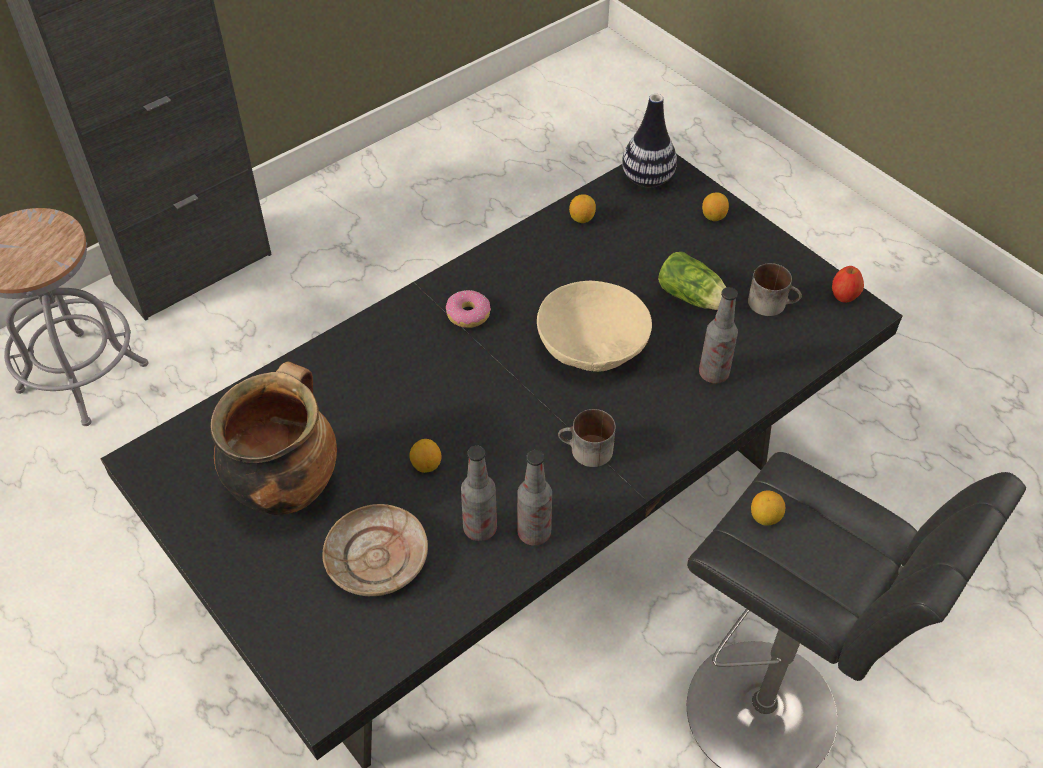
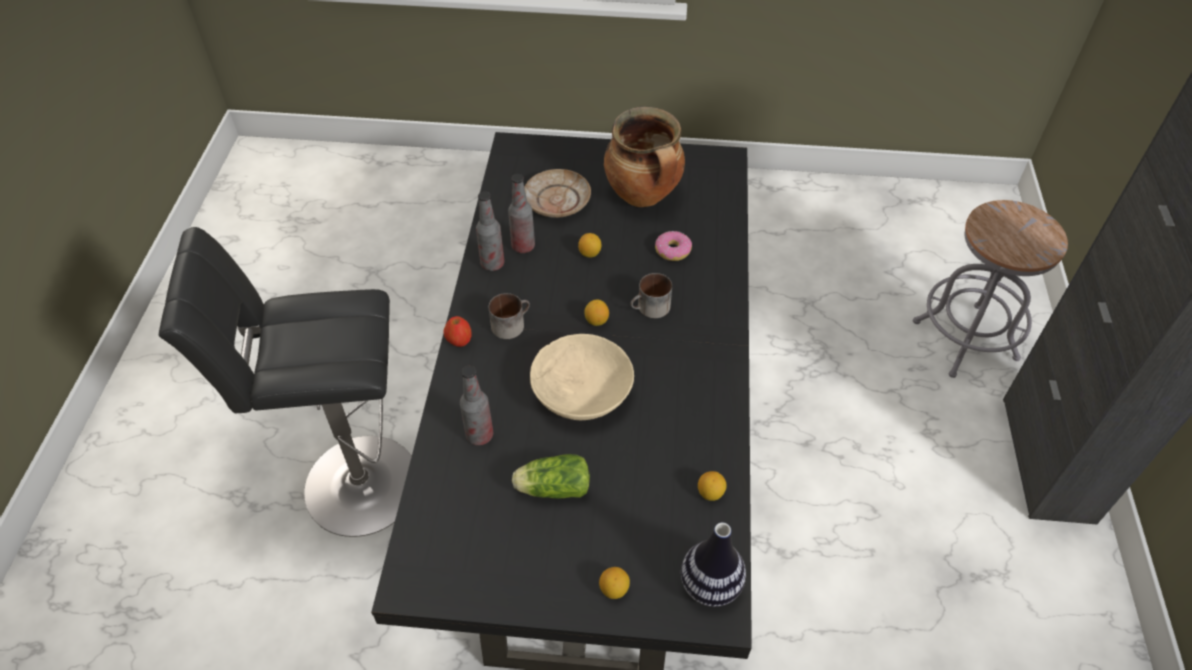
camera: 135 degrees right, 0 degrees up
(468, 314) = (684, 351): donut -> donut (672, 251)
(765, 517) = (356, 336): lemon -> lemon (596, 321)
(772, 303) = (488, 534): mug -> mug (650, 309)
(844, 296) = (434, 590): apple -> apple (459, 341)

